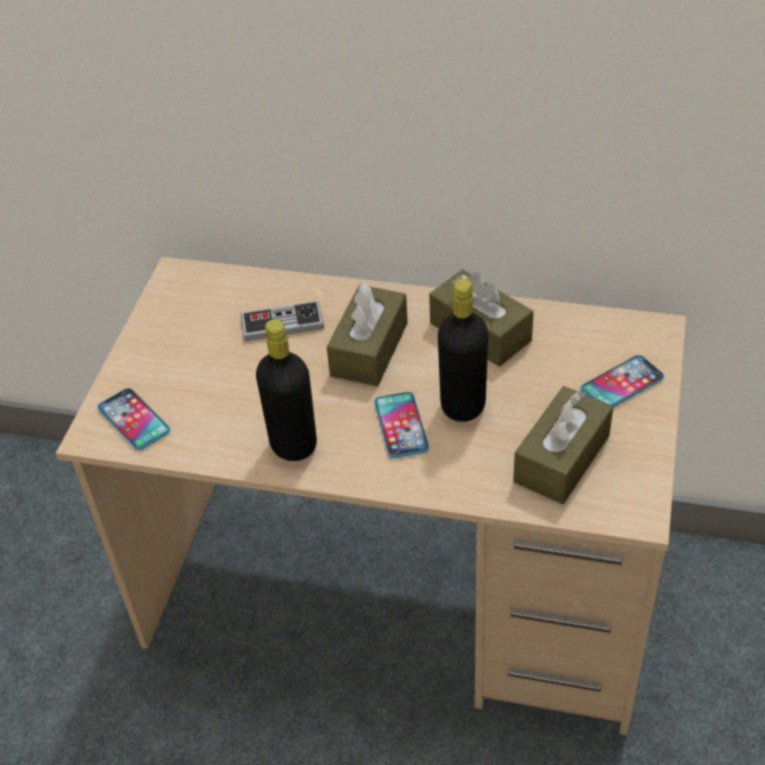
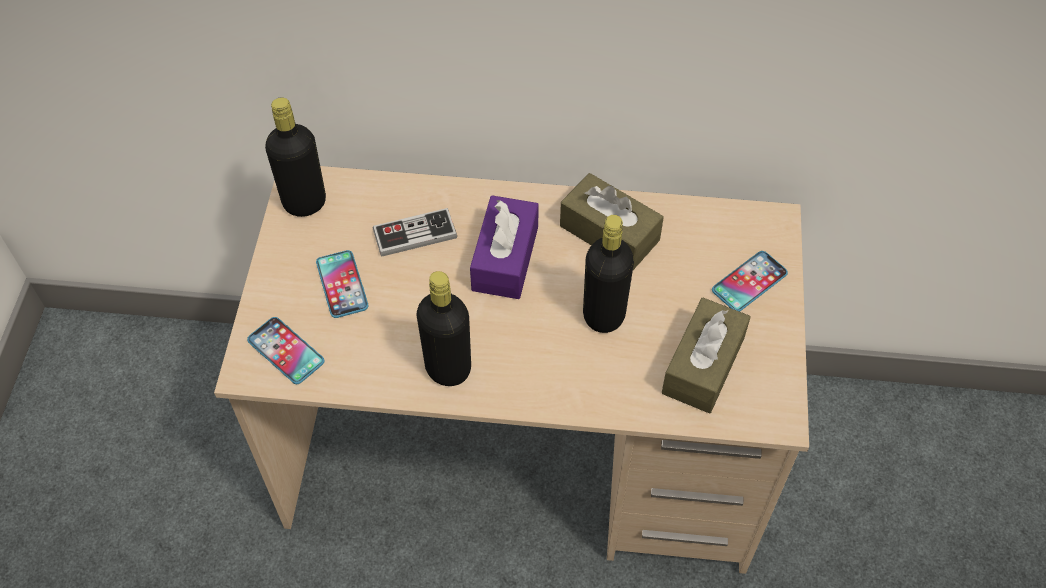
camera: 10 degrees left, 10 degrees up
(179, 291) = (304, 202): none -> black bottle
(369, 349) = (505, 258): brown tissue box -> purple tissue box
(401, 425) = (548, 340): phone -> phone (342, 284)

